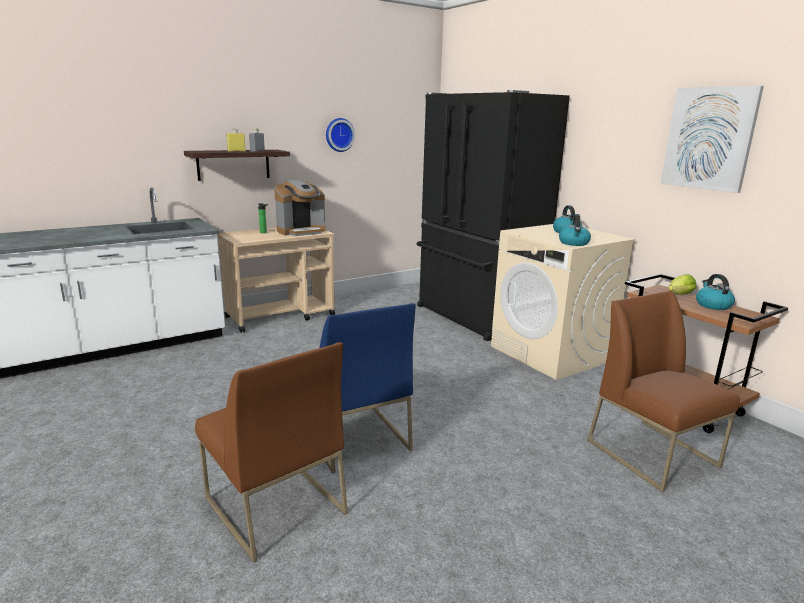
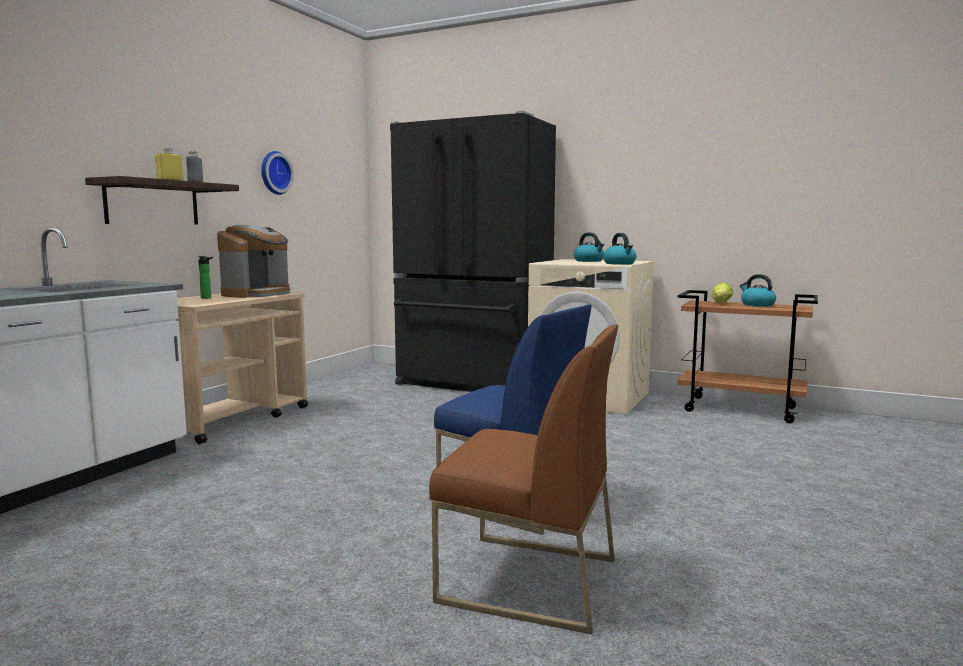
camera: 30 degrees left, 10 degrees down
(653, 454) = (778, 444): brown chair -> none
(709, 138) = (715, 156): picture -> none

